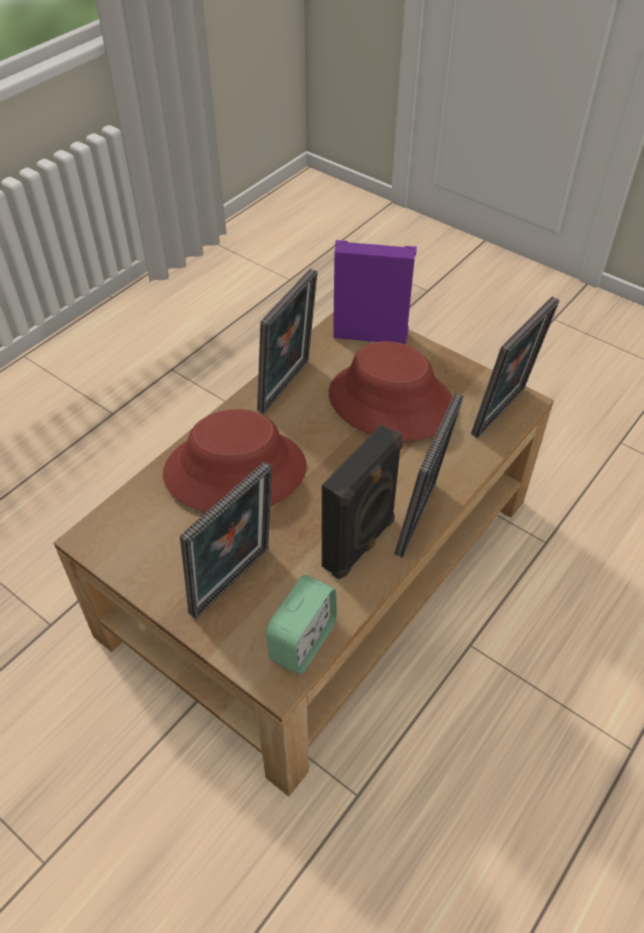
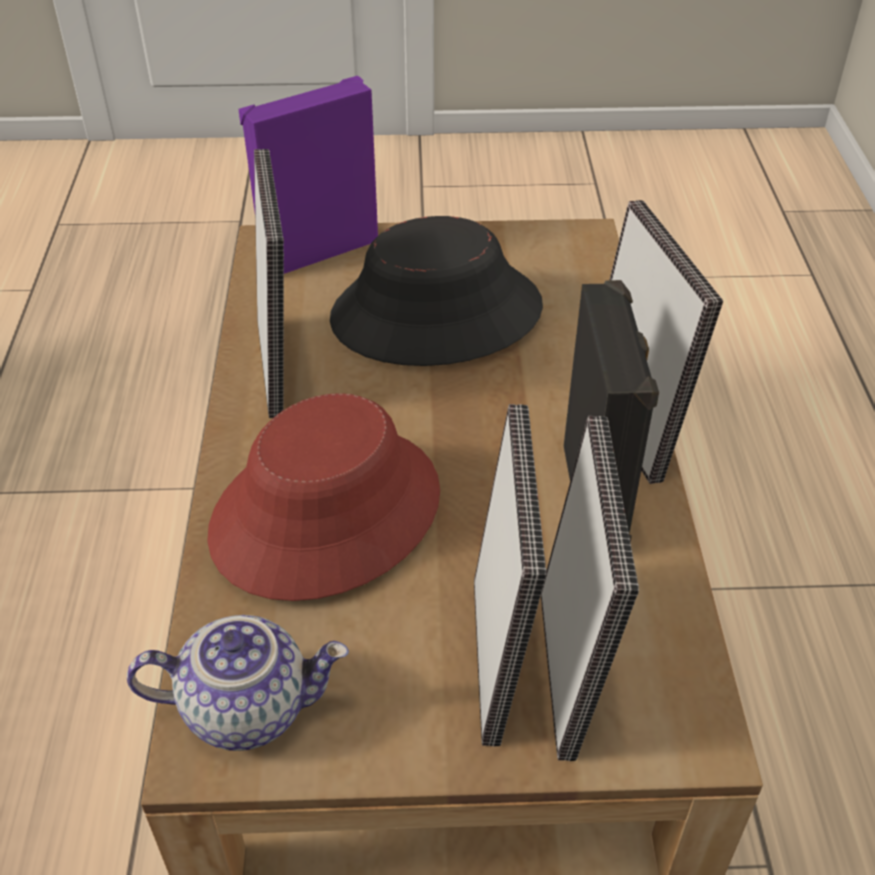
camera: 40 degrees left, 5 degrees down
(123, 532) = (248, 706): none -> teapot
(303, 641) = (671, 666): alarm clock -> none
(390, 402) = (436, 314): red hat -> black hat
(503, 413) = (579, 259): picture frame -> picture frame (570, 672)

